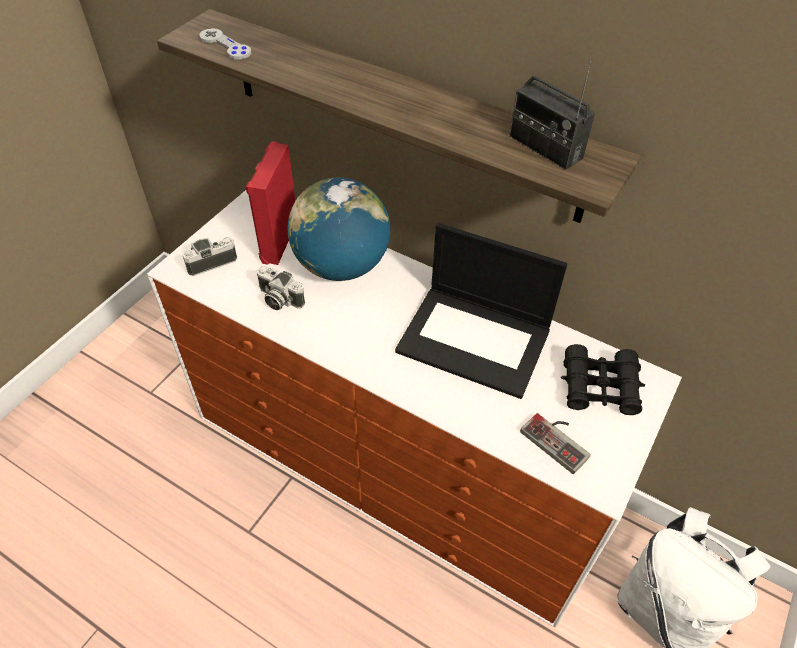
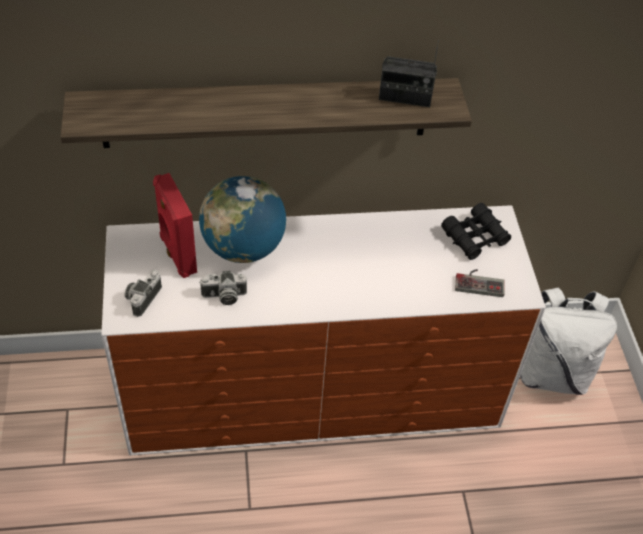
camera: 40 degrees left, 0 degrees up
(225, 45) = (120, 117): grey game controller -> none
(476, 340) = (380, 249): laptop -> none

